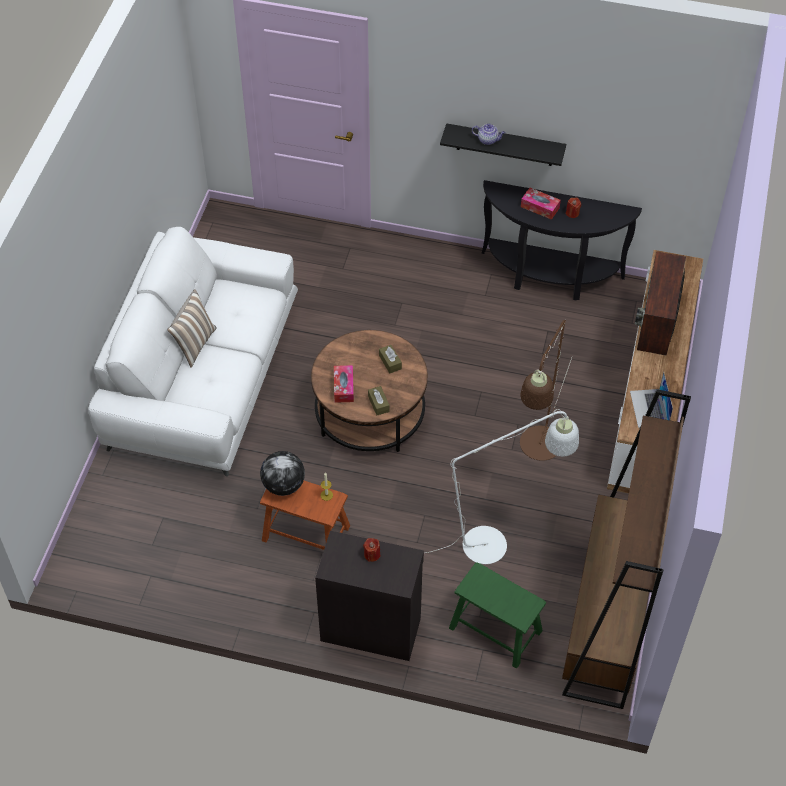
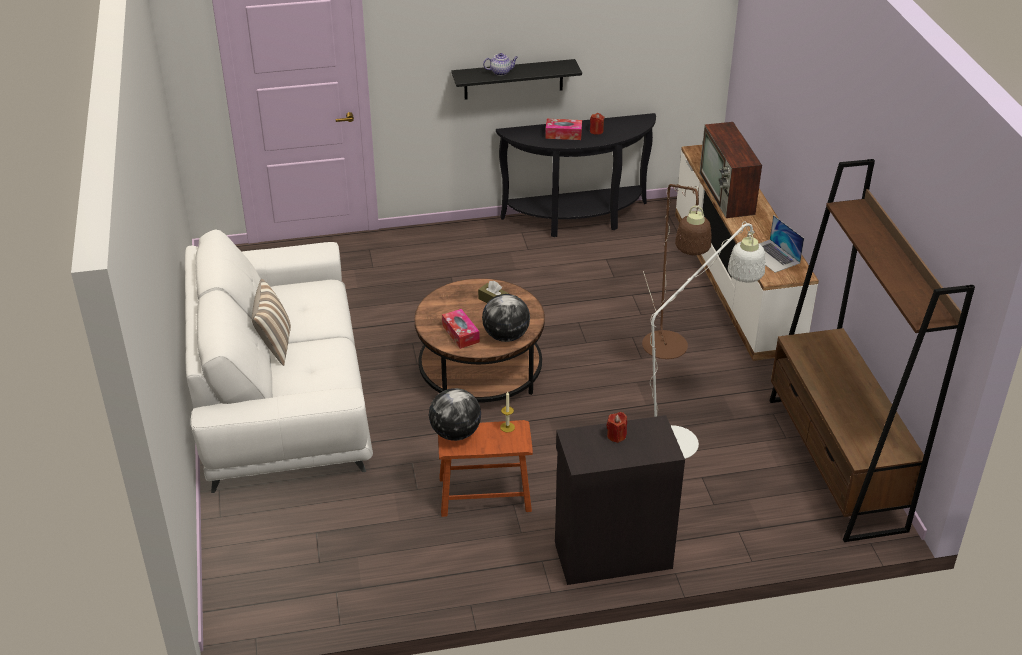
camera: 25 degrees left, 15 degrees down
(378, 404) = (506, 336): brown tissue box -> globe
(495, 629) = (737, 509): green stool -> none

